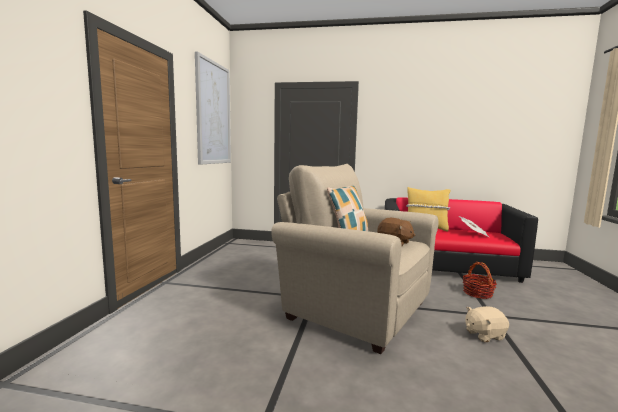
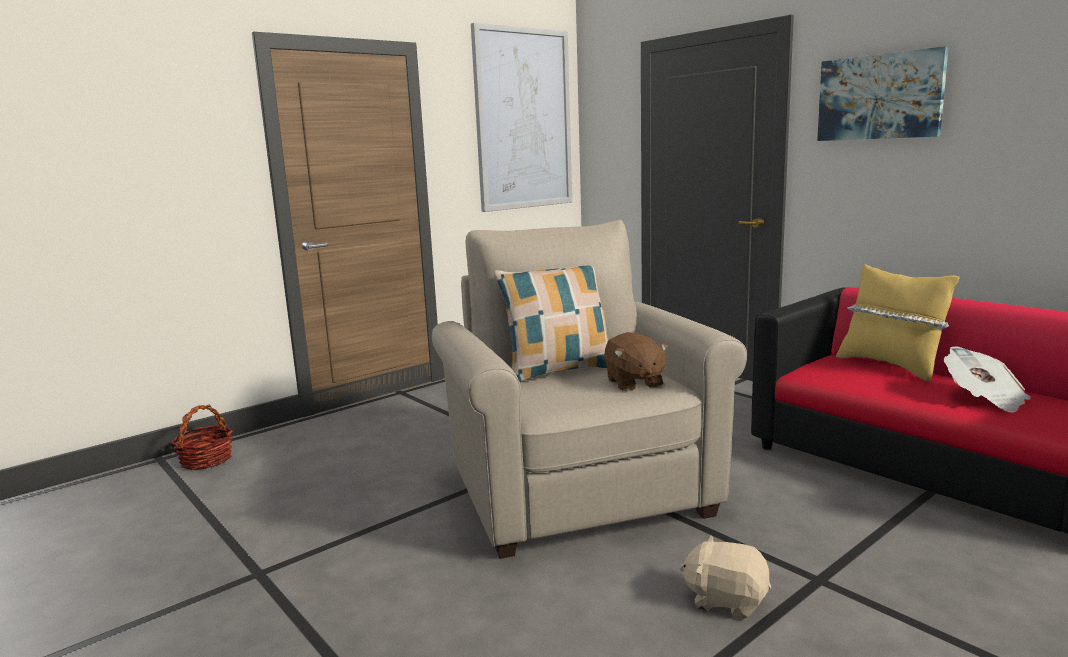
camera: 40 degrees right, 5 degrees up
(398, 120) = (879, 97): none -> picture
(478, 293) = (884, 536): basket -> basket (206, 460)

